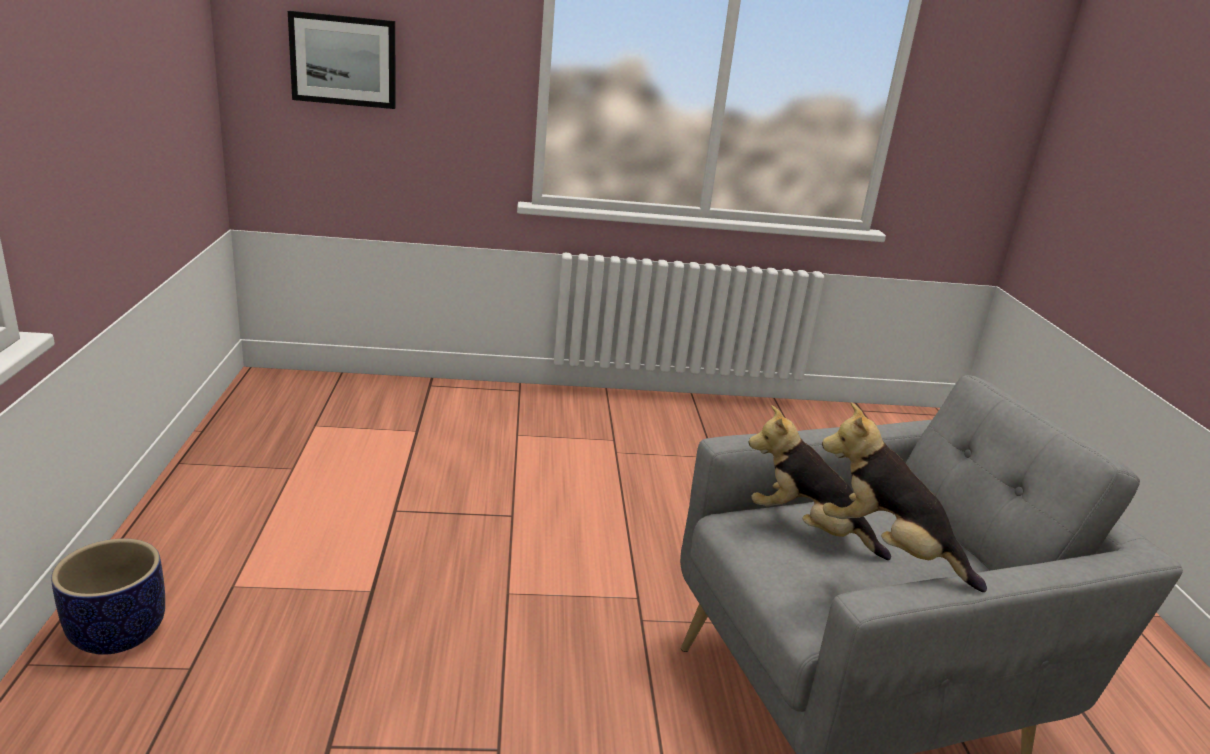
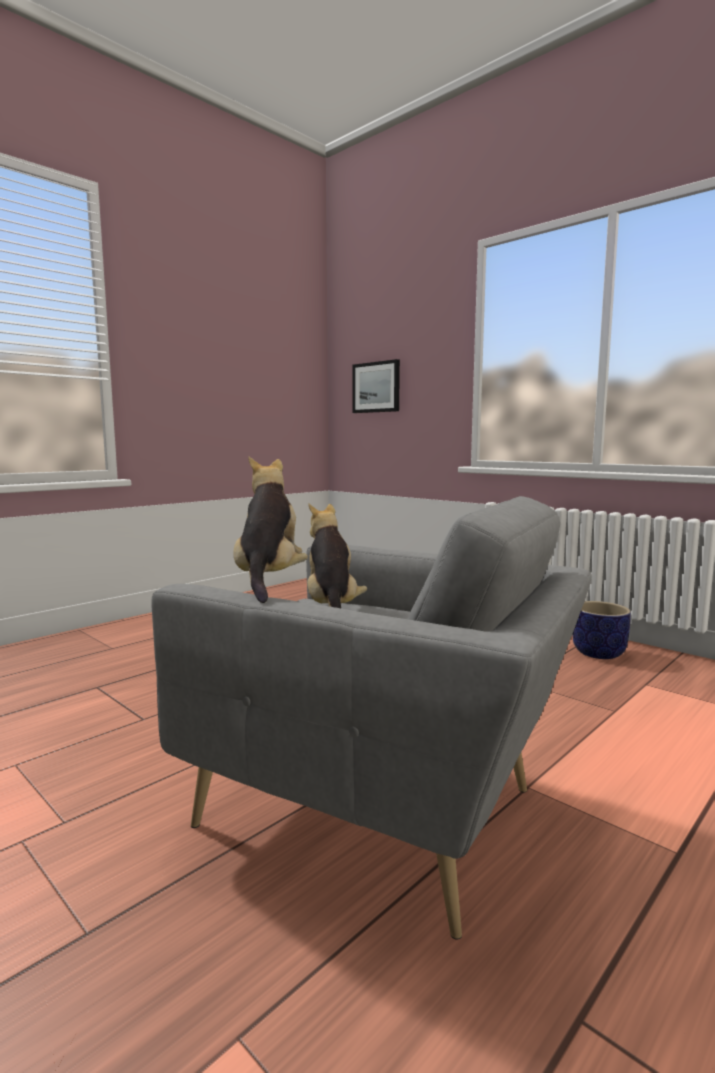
camera: 50 degrees right, 15 degrees down
(119, 632) = (117, 631): planter -> planter (599, 653)

